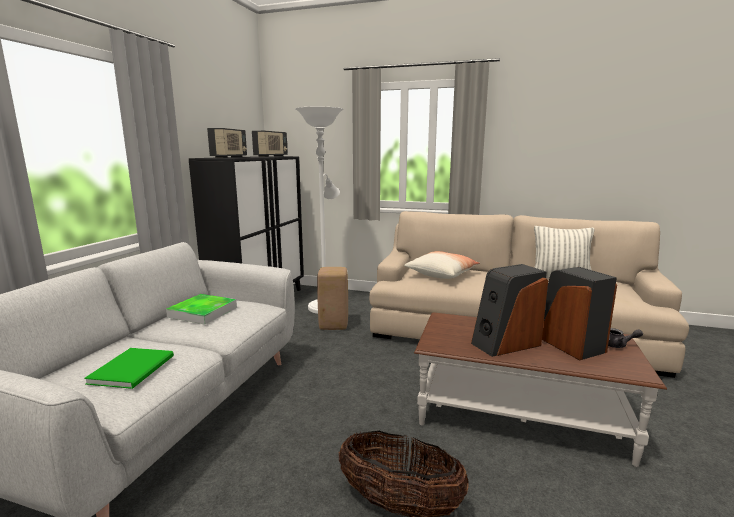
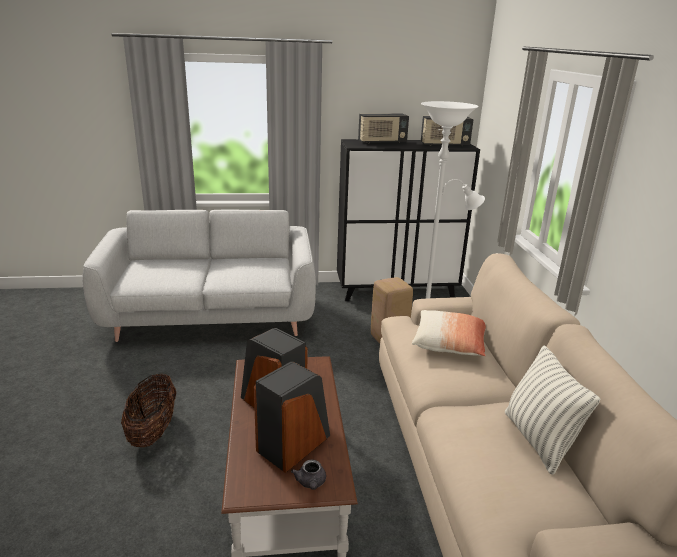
camera: 65 degrees right, 10 degrees up
(135, 368) = (160, 275): green book -> none
(203, 312) = (248, 265): tray -> none

